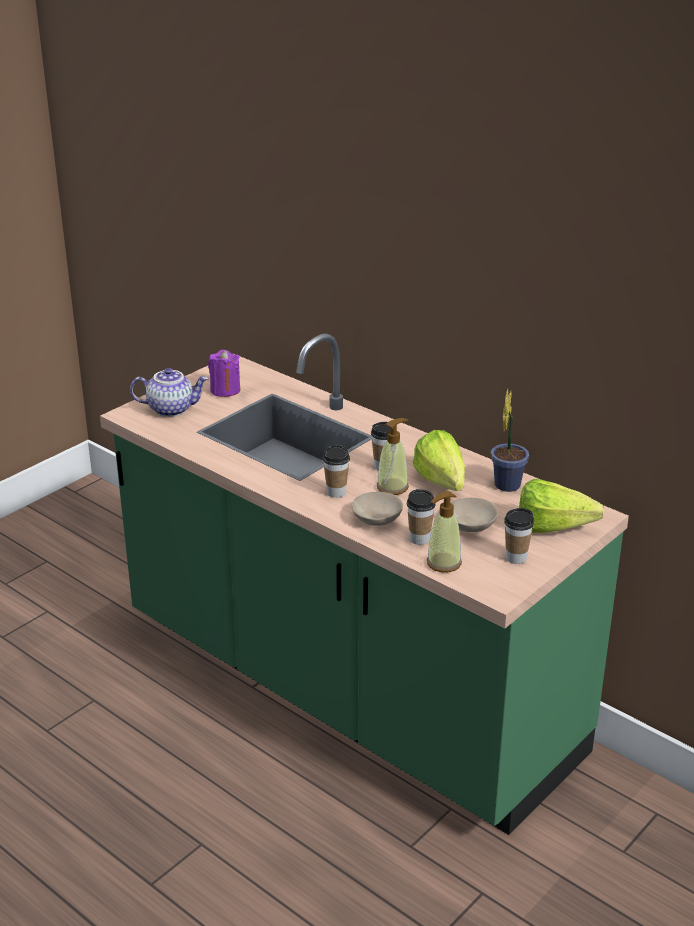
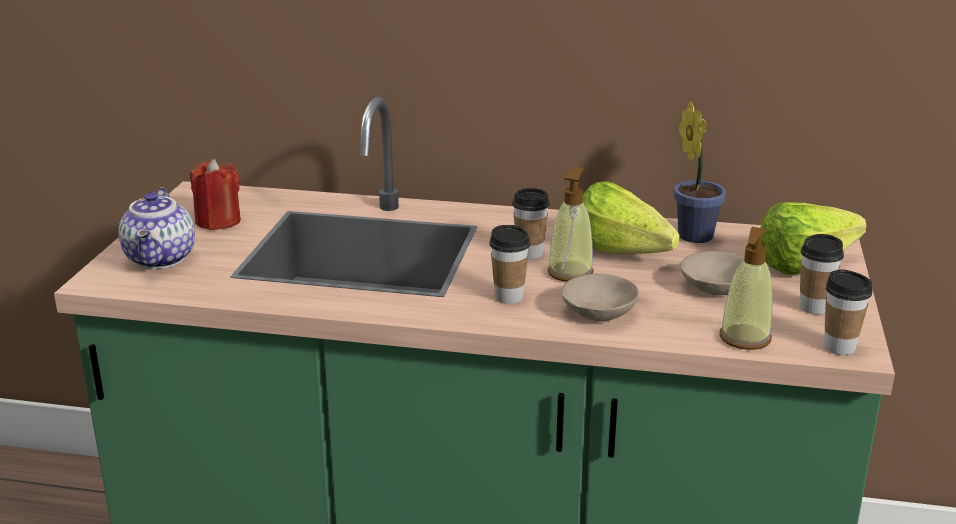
camera: 30 degrees left, 5 degrees down
(171, 409) = (162, 259): teapot -> teapot turned 120 degrees clockwise
(225, 390) = (218, 221): purple candle -> red candle
(419, 539) = (680, 320): cup -> cup (839, 347)

